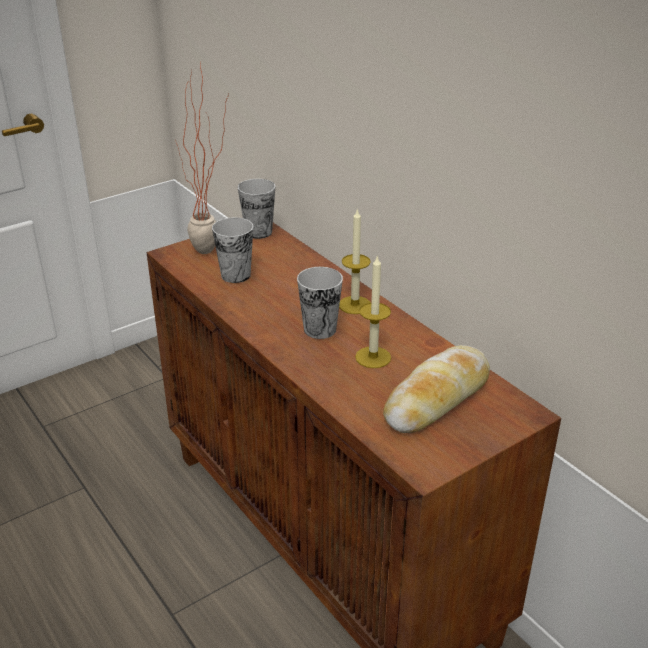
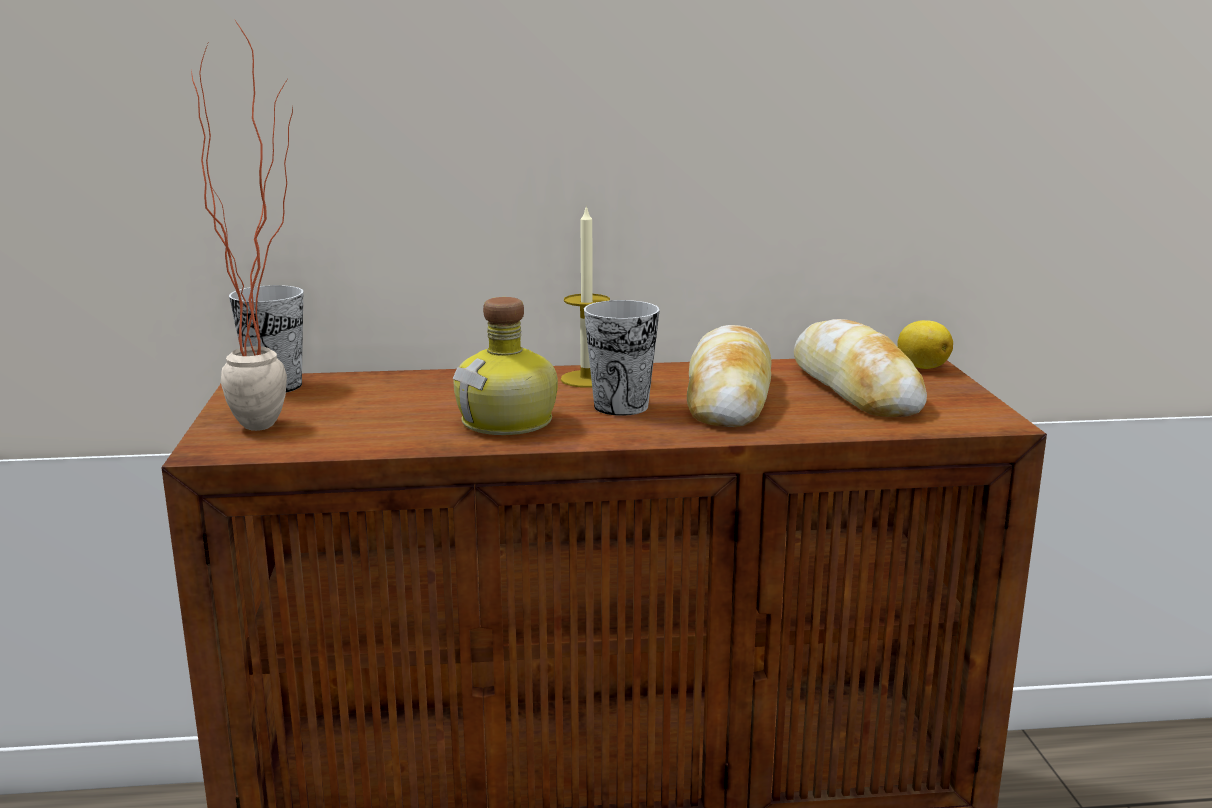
camera: 60 degrees left, 15 degrees down
(235, 275) = (380, 422): cup -> none
(266, 307) = (510, 422): none -> bottle
(373, 357) = (728, 395): candle -> bread
(515, 415) = (921, 367): none -> lemon

